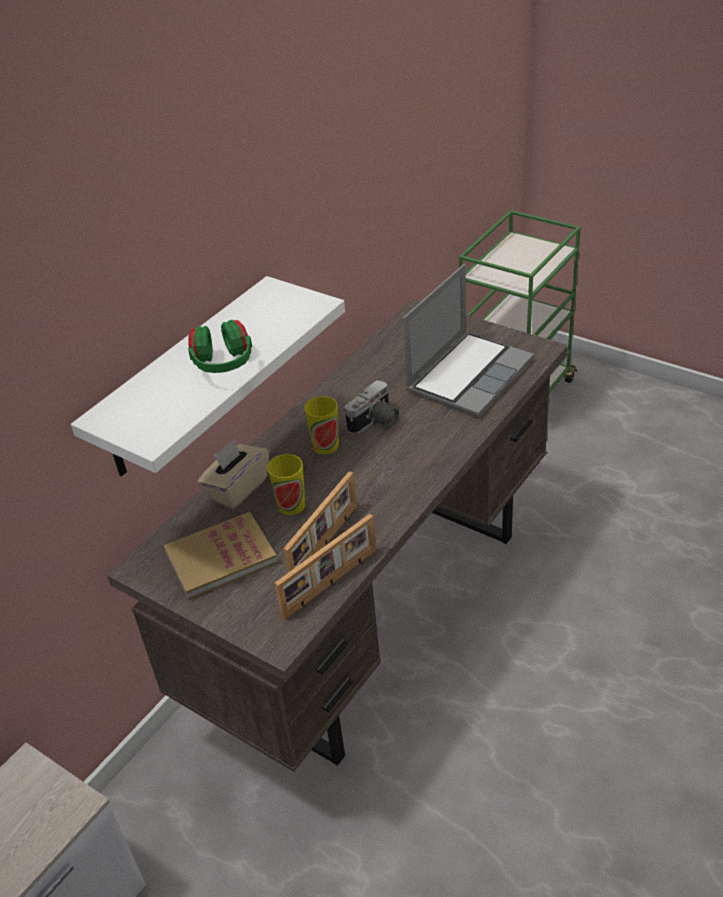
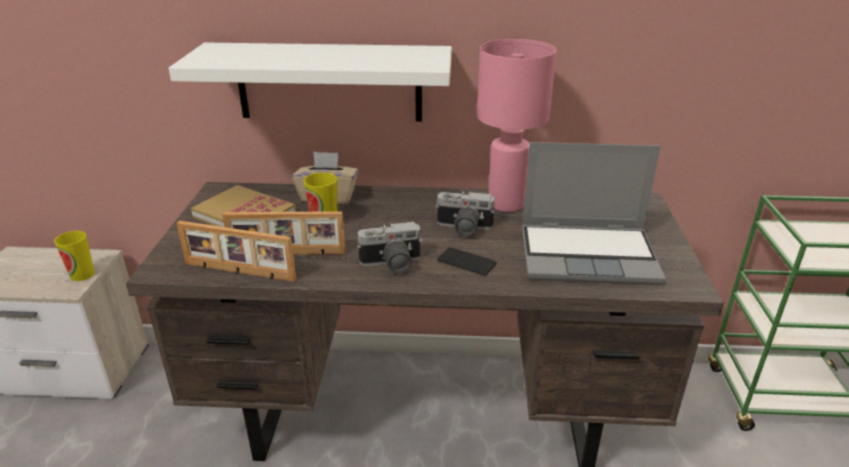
camera: 55 degrees right, 10 degrees down
(223, 366) = (307, 59): green headphones -> none
(325, 445) = (411, 215): cup -> cup (82, 274)
(357, 384) = (505, 204): none -> pink table lamp
(397, 483) = (391, 265): none -> camera
(427, 440) = (466, 262): none -> phone

